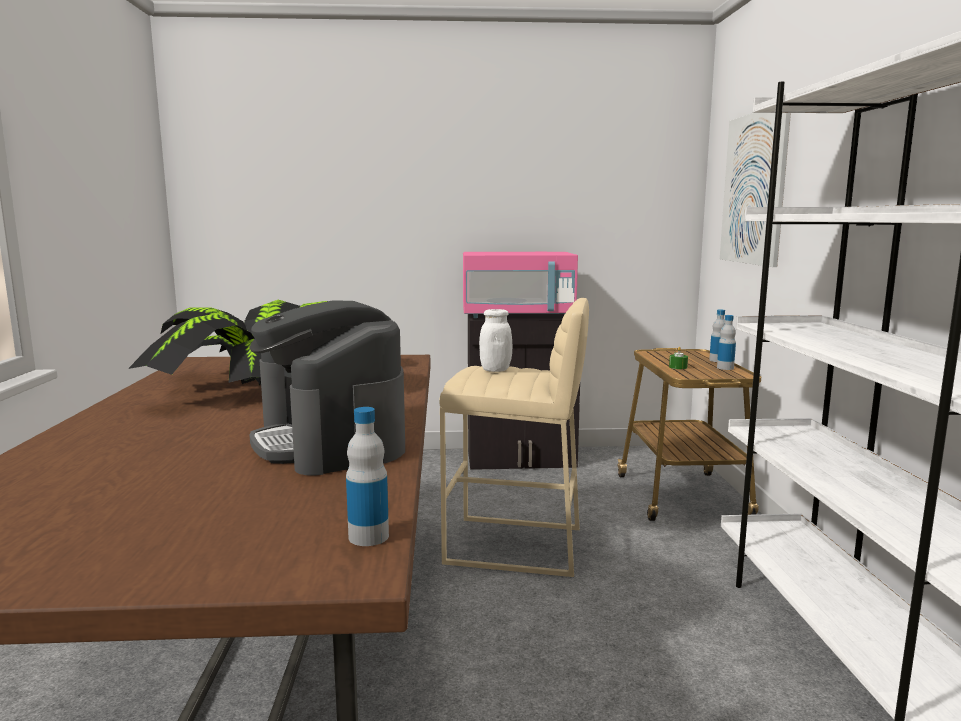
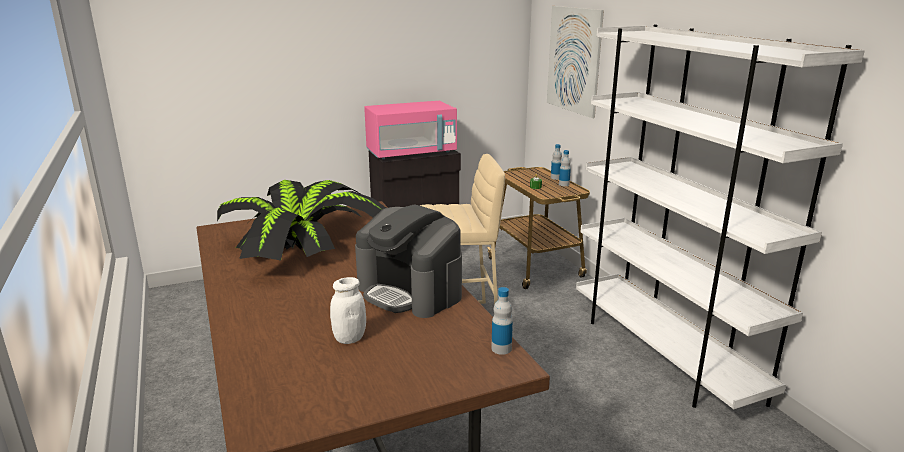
camera: 20 degrees left, 10 degrees up
(495, 370) = (438, 210): white jar -> white jar (349, 338)

